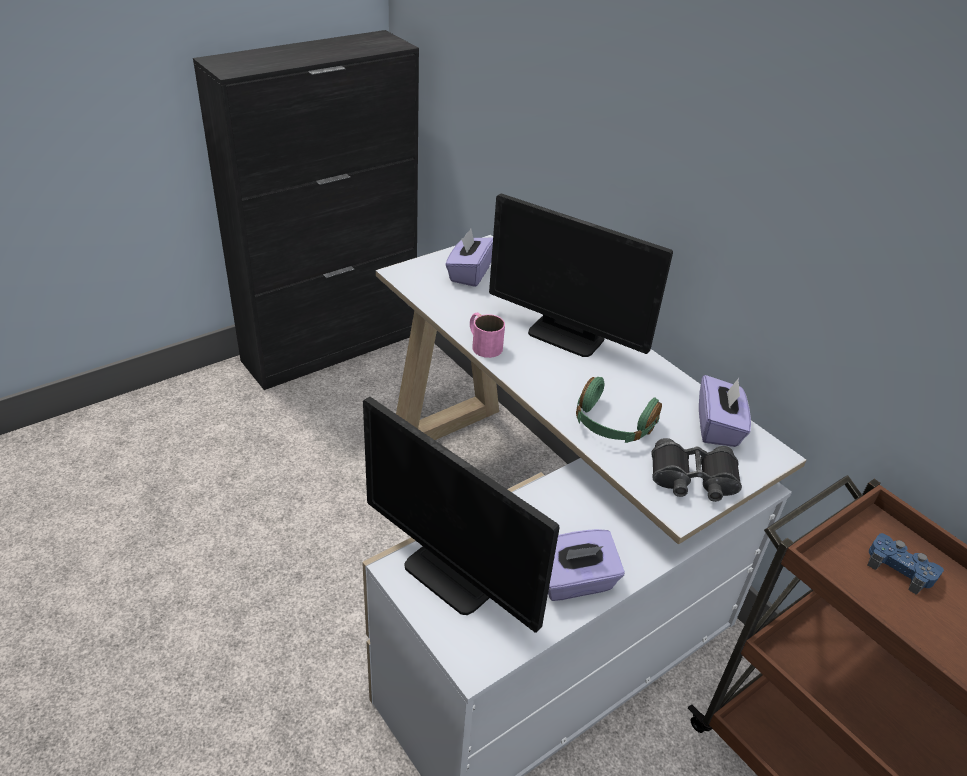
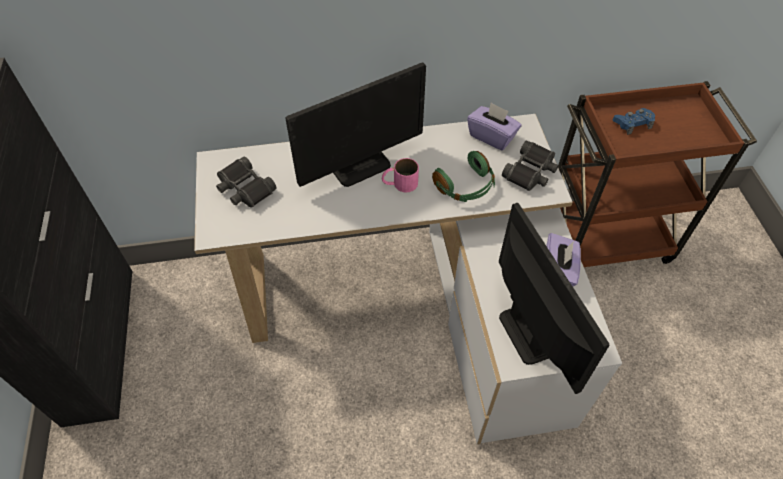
camera: 60 degrees left, 15 degrees up
(453, 574) = (528, 333): monitor -> monitor turned 90 degrees counterclockwise
(469, 273) = (245, 189): purple tissue box -> black binoculars
(483, 344) = (342, 218): pink mug -> pink mug (399, 183)

